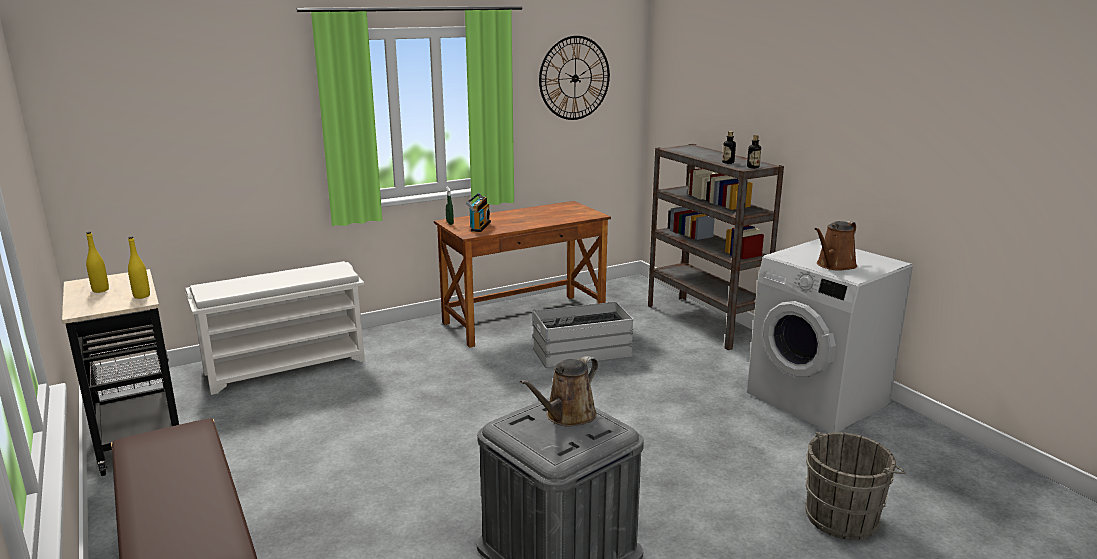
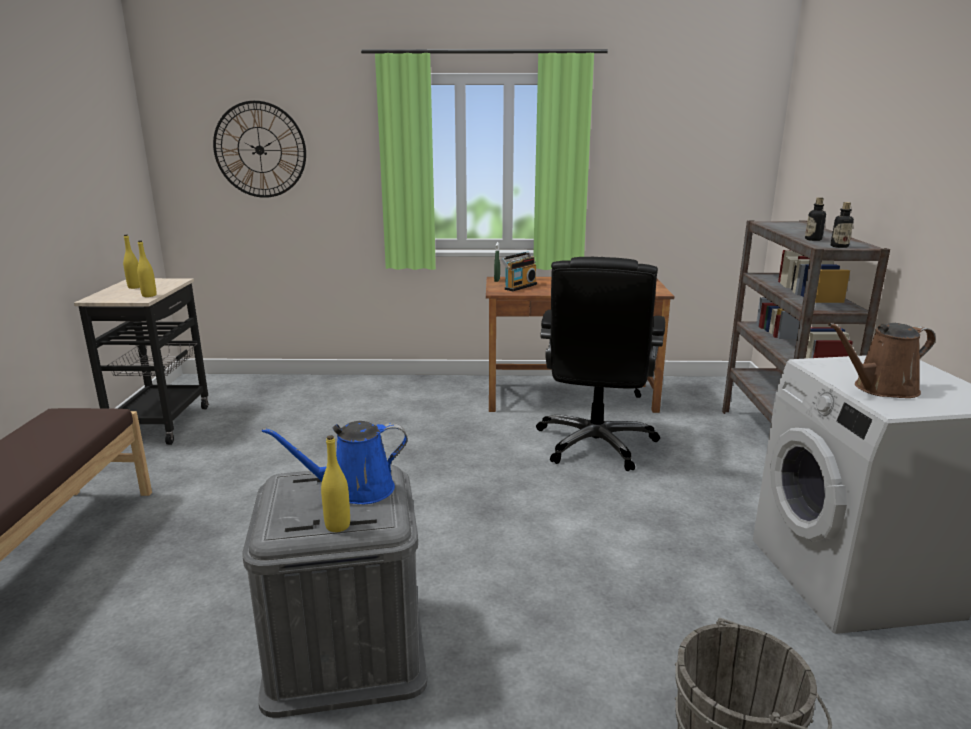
camera: 30 degrees right, 0 degrees up
(287, 366) = (324, 392): white shoe rack -> none
(567, 416) = (355, 490): brown watering can -> blue watering can
(574, 78) = (676, 137): wall clock -> wall clock (260, 150)
(582, 352) = (595, 443): grey storage box -> black office chair
(591, 441) = (337, 526): none -> yellow bottle

